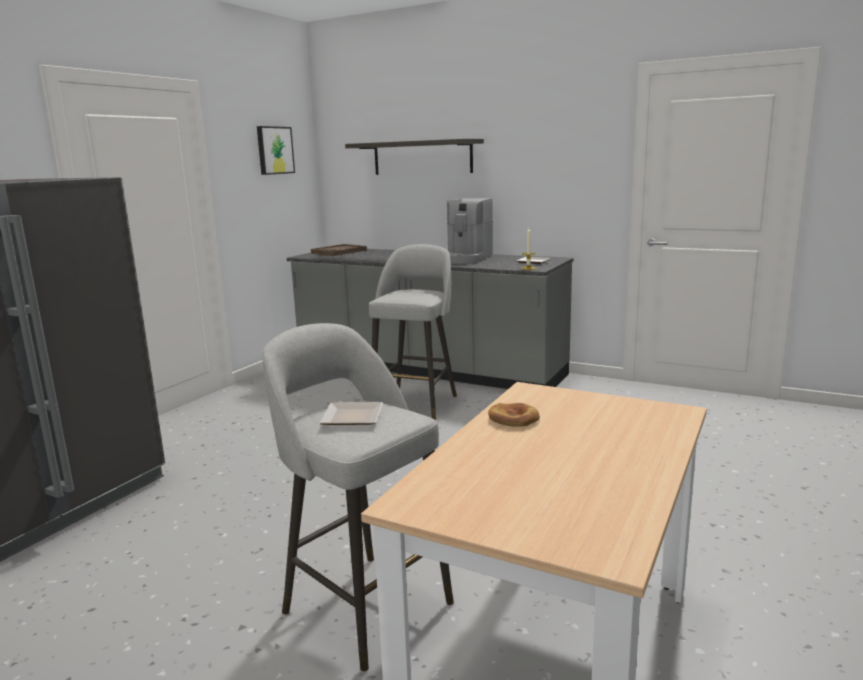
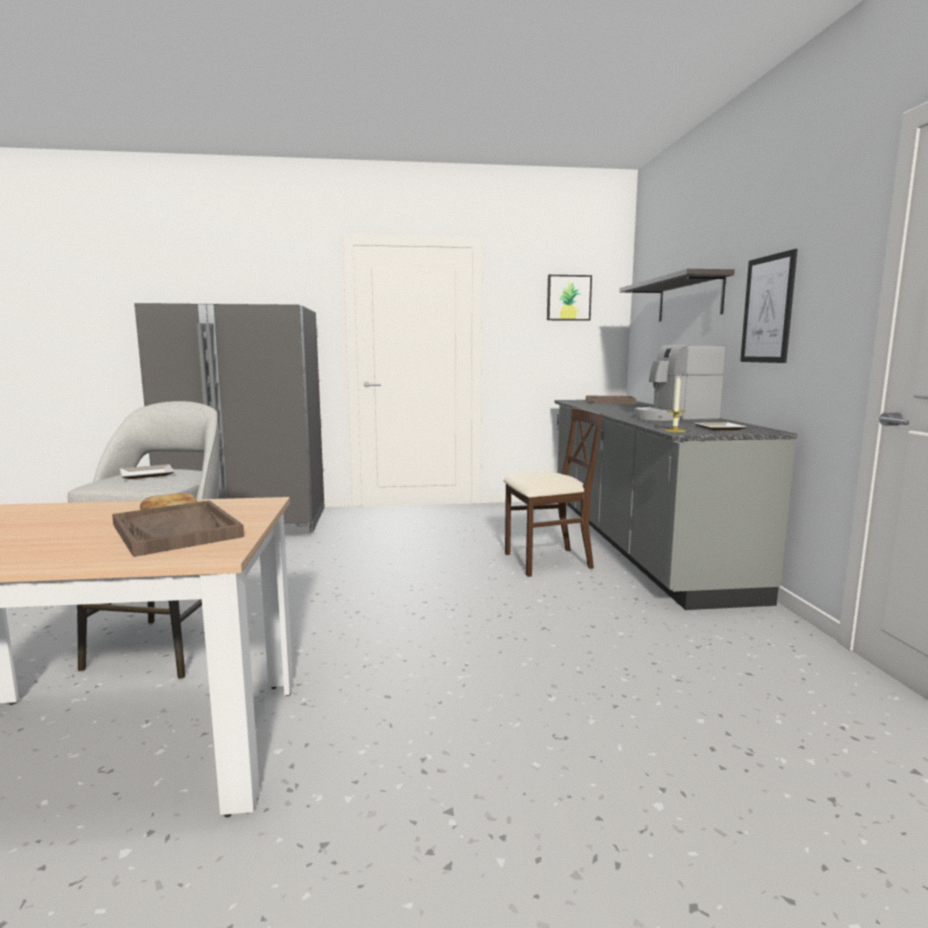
camera: 55 degrees right, 5 degrees down
(416, 403) = (547, 561): grey stool -> beige chair
(528, 172) = (767, 309): none -> picture
(603, 419) = (177, 531): none -> brown tray

